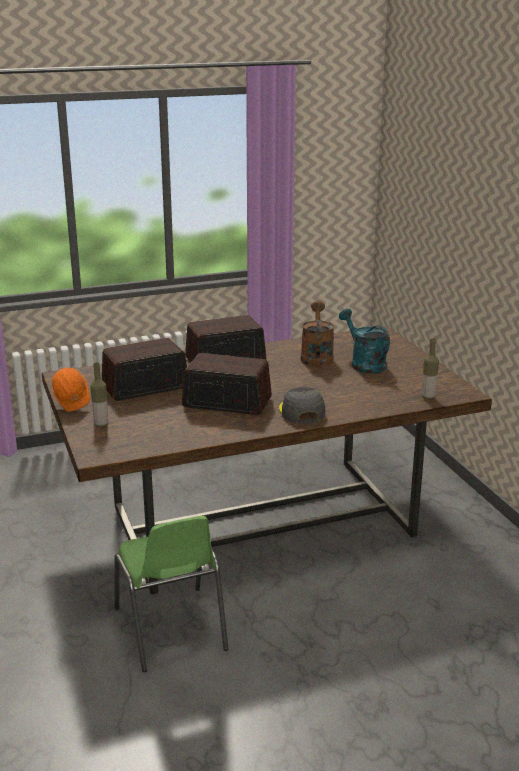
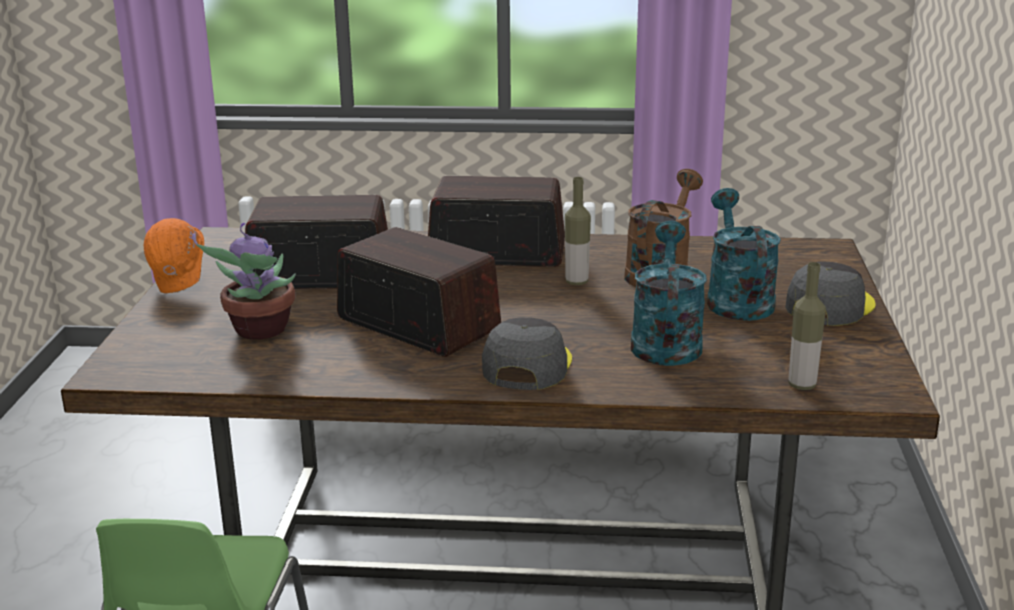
camera: 25 degrees right, 0 degrees up
(101, 424) = (182, 323): bottle -> bottle (576, 282)
(148, 421) = (259, 331): none -> potted plant
(352, 389) = (665, 341): none -> turquoise watering can
(407, 360) = (829, 306): none -> grey cap

